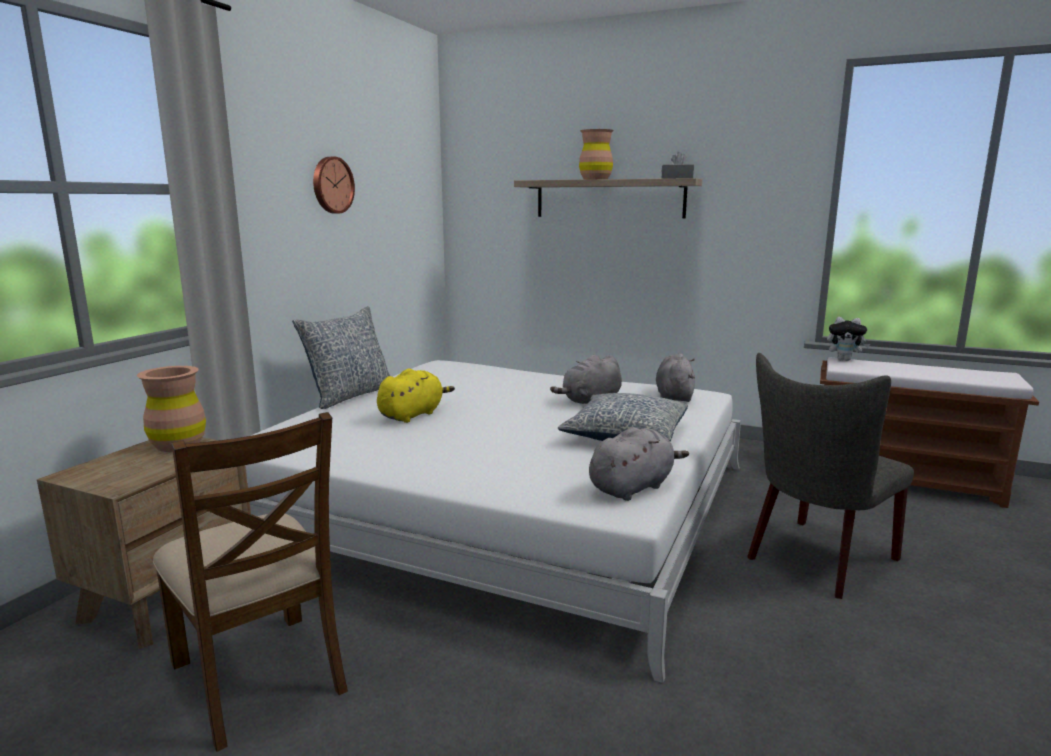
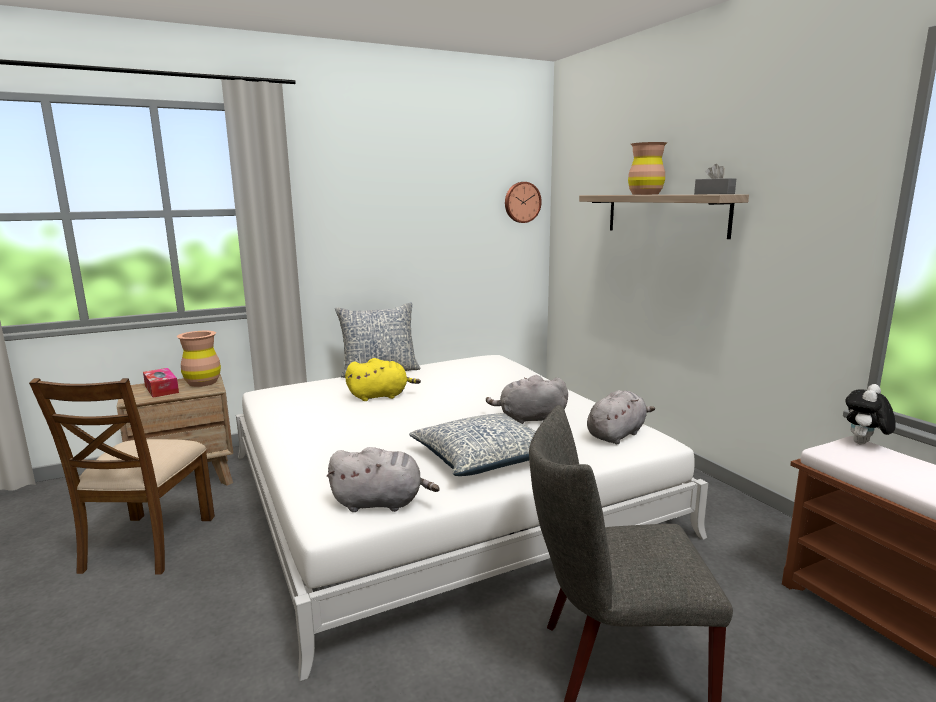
camera: 40 degrees right, 0 degrees up
(130, 465) = (161, 389): none -> tissue box
(331, 185) = (405, 203): wall clock -> wall clock (522, 202)
(844, 359) = (864, 444): plush toy -> plush toy turned 75 degrees clockwise

